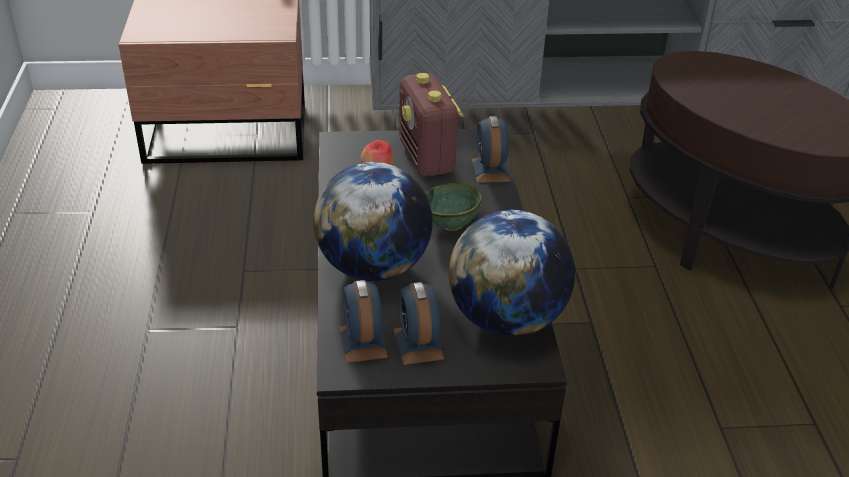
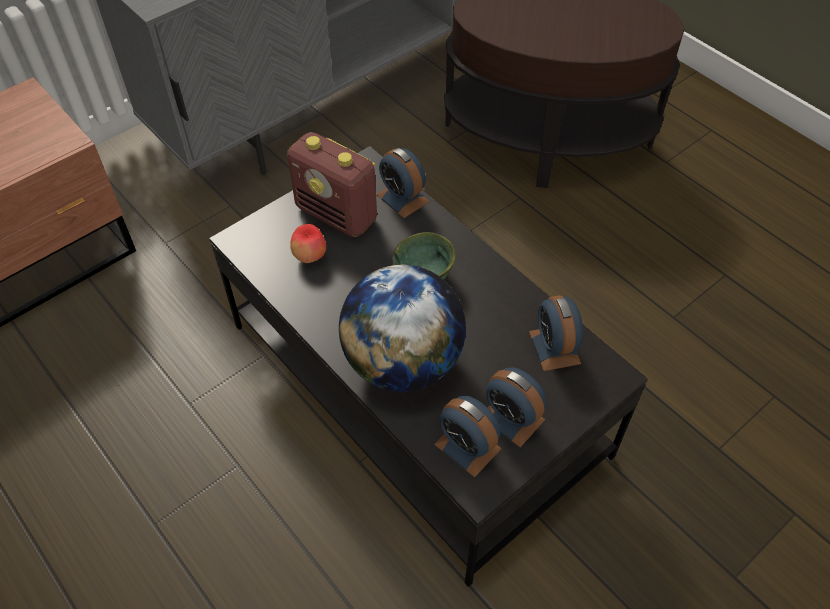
camera: 35 degrees left, 15 degrees up
(506, 319) = (554, 347): globe -> alarm clock

